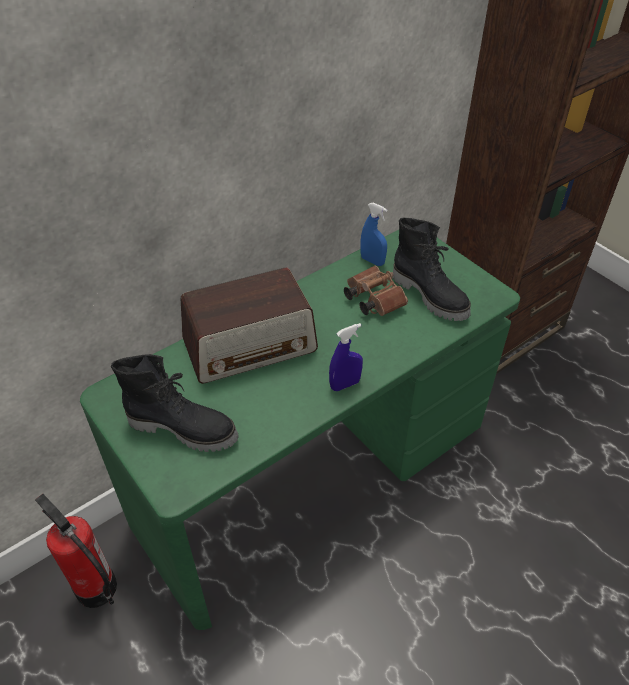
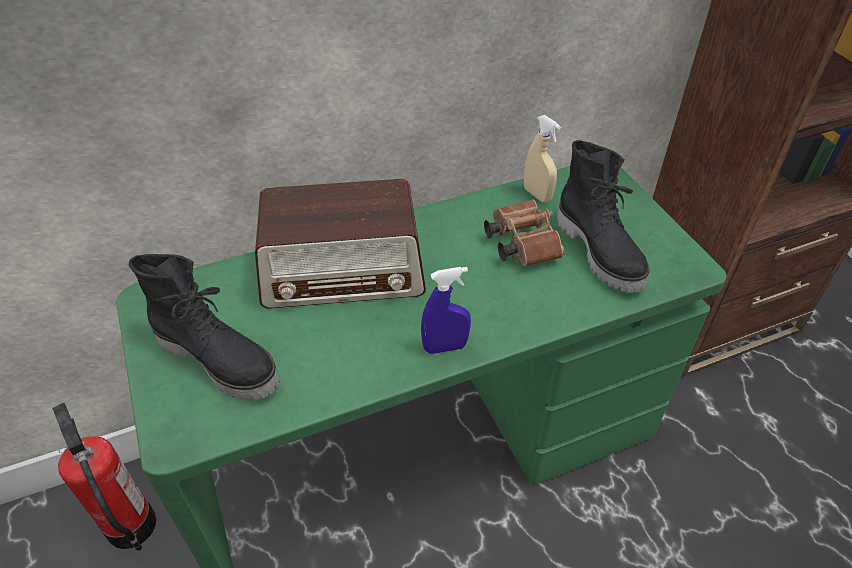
camera: 15 degrees right, 0 degrees up
(372, 261) = (537, 195): blue spray bottle -> beige spray bottle

